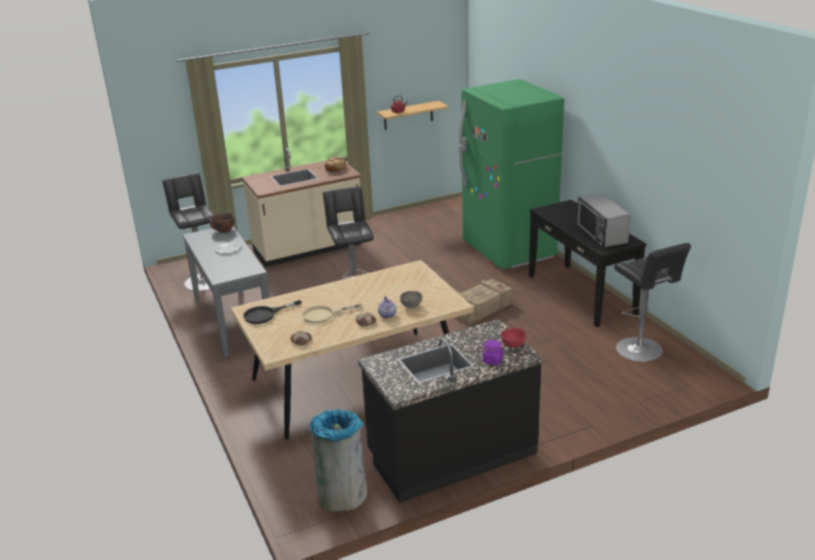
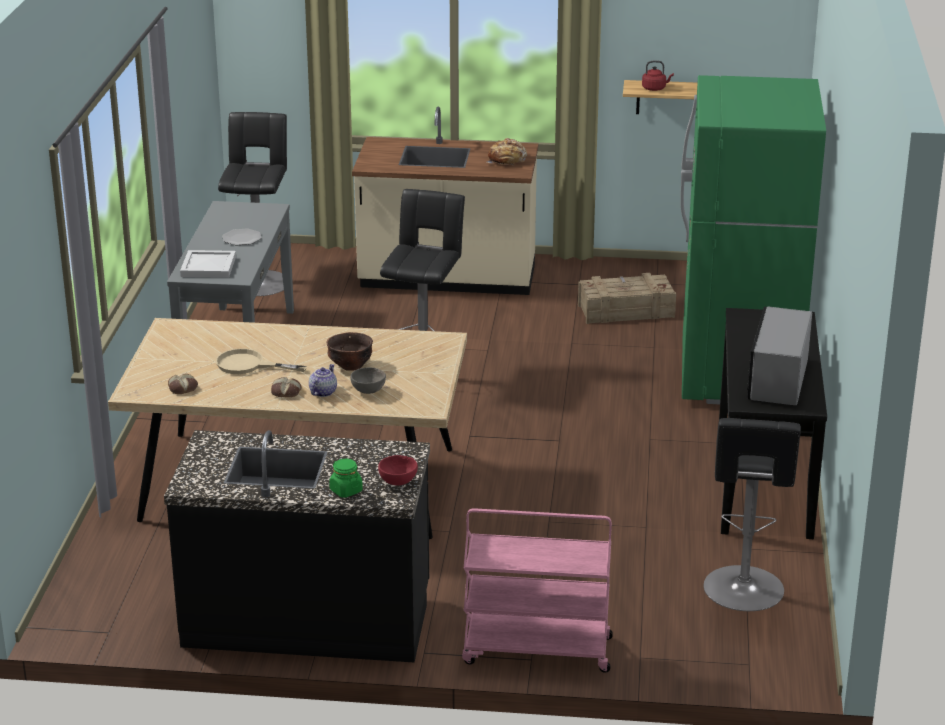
camera: 30 degrees right, 0 degrees up
(223, 230) = (267, 211): brown bowl -> brown bowl (350, 366)
(228, 269) = (209, 266): none -> white tray
(265, 315) = (182, 341): black frying pan -> none
(343, 496) = (127, 612): grey trash can -> none
(480, 309) = (583, 447): crate -> crate (625, 311)
(492, 360) = (346, 490): purple jar -> green jar
(588, 420) = (536, 651): none -> pink cart

